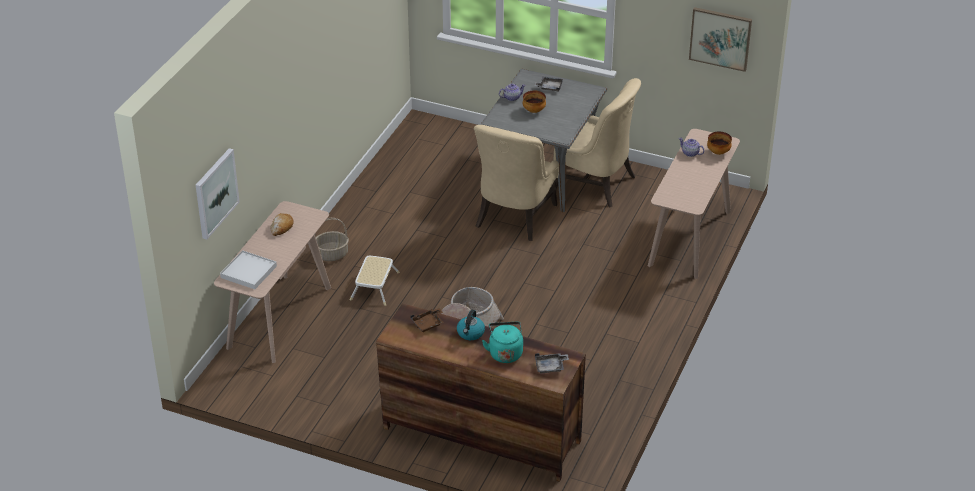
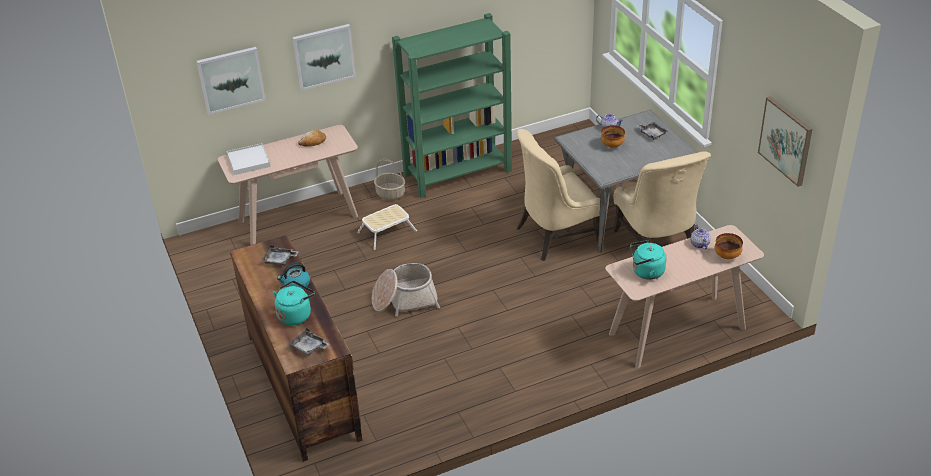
camera: 45 degrees right, 0 degrees up
(267, 134) = (324, 56): none -> picture
(364, 207) = (457, 172): none -> green bookcase
(428, 324) = (279, 260): brown tray -> grey tray
(683, 191) = (646, 272): none -> turquoise kettle

